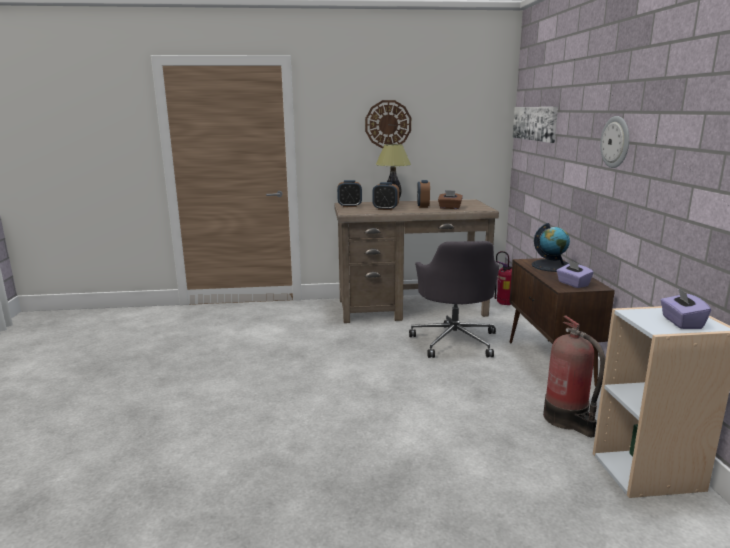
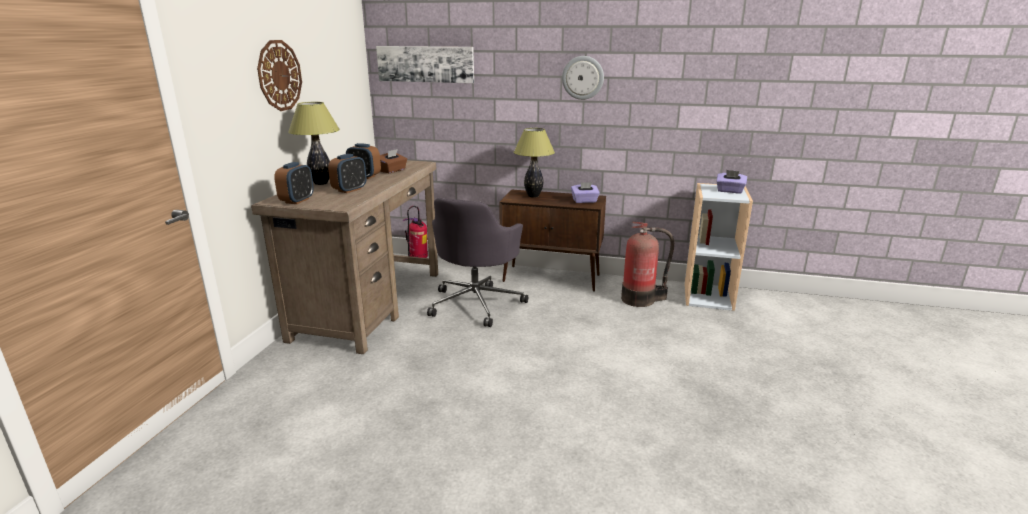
camera: 70 degrees left, 5 degrees up
(454, 341) = (476, 303): grey office chair -> grey office chair turned 90 degrees clockwise
(552, 266) = (533, 196): globe -> table lamp

